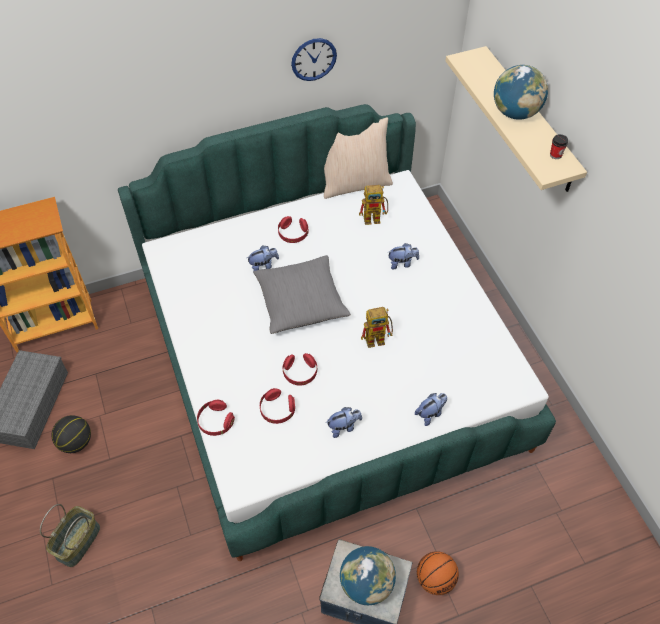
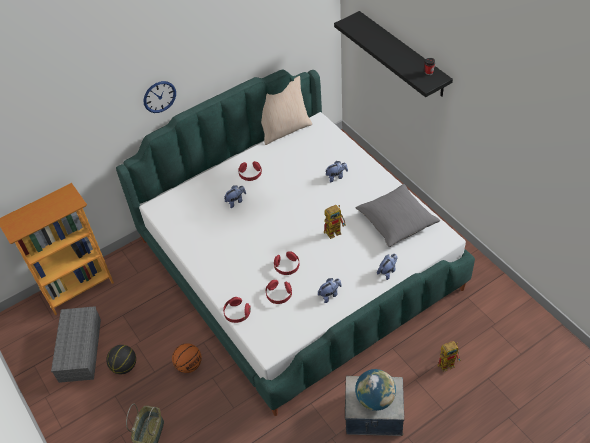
camera: 10 degrees left, 5 degrees down
(301, 301) = (271, 219): grey pillow -> grey pillow (396, 221)
(313, 59) = (241, 44): wall clock -> wall clock (159, 97)
(375, 218) = (307, 150): toy robot -> toy robot (449, 363)
(435, 579) = (420, 391): basketball -> basketball (189, 365)
(515, 113) = (393, 51): globe -> none
(529, 120) = (403, 54): beige shelf -> black shelf

